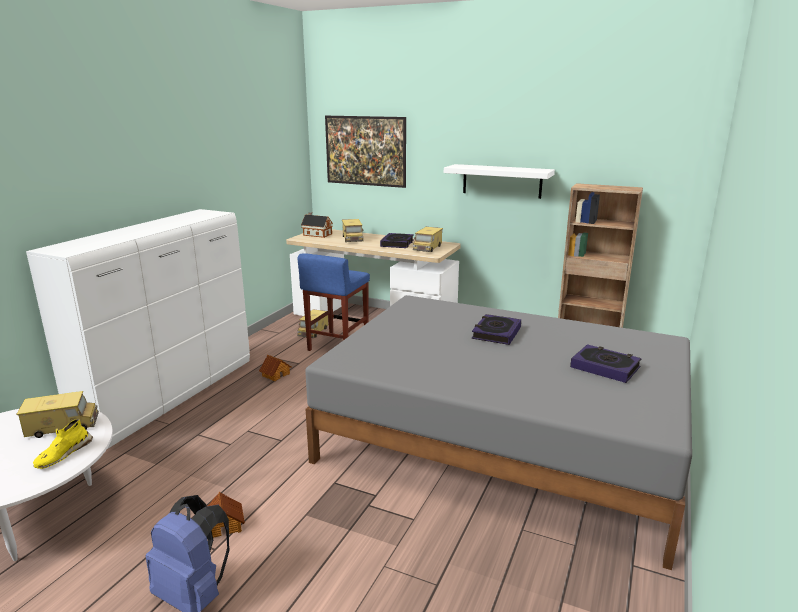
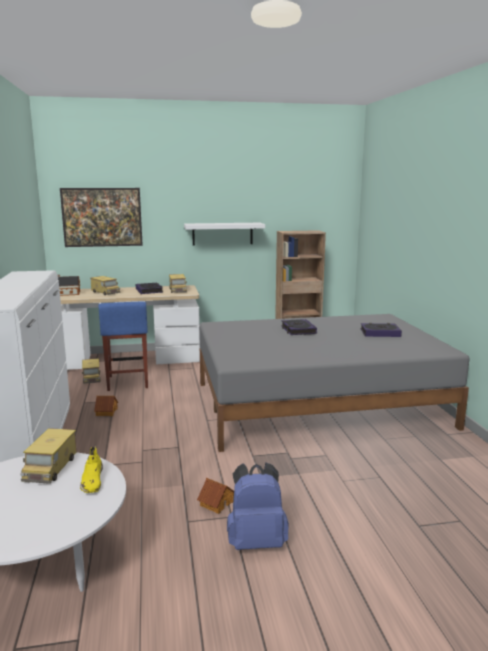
camera: 35 degrees left, 5 degrees down
(62, 426) = (51, 468): toy truck -> toy truck turned 150 degrees clockwise

